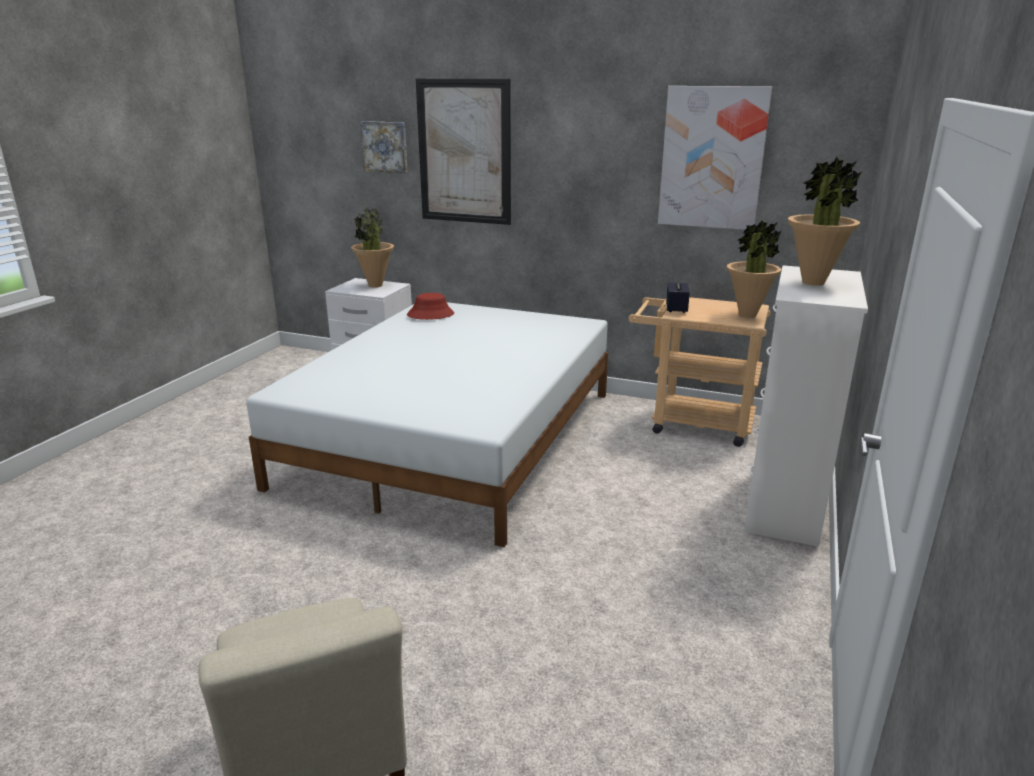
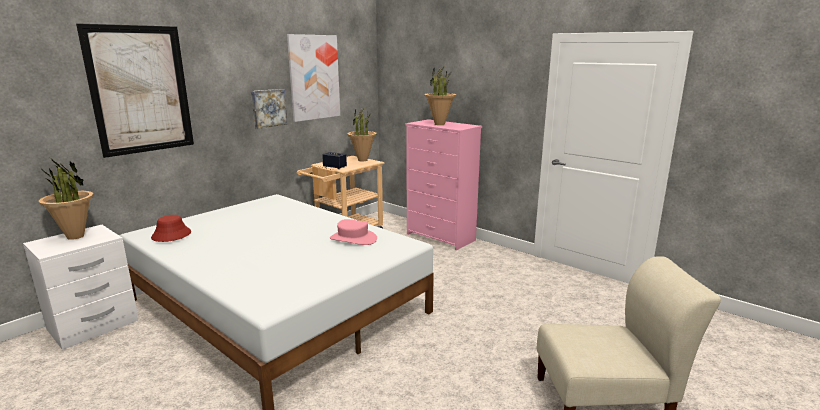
camera: 70 degrees left, 5 degrees down
(385, 146) = (43, 93): picture -> picture (268, 108)
(480, 391) = (353, 239): none -> pink hat
(782, 505) = (441, 237): white dresser -> pink dresser

